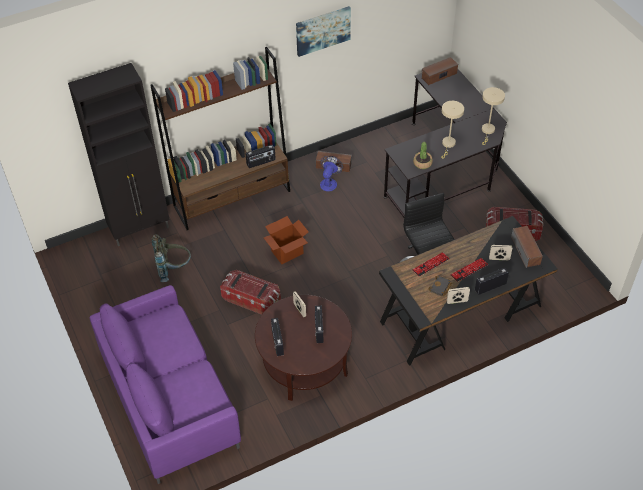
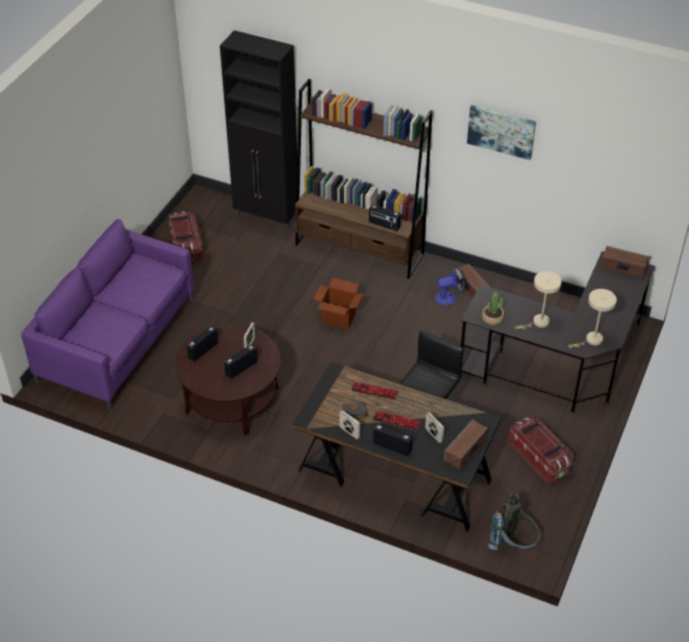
camera: 50 degrees right, 5 degrees down
(174, 269) = (247, 262): grey backpack -> grey backpack (514, 544)
(252, 300) = (264, 327): storage box -> storage box (186, 247)

